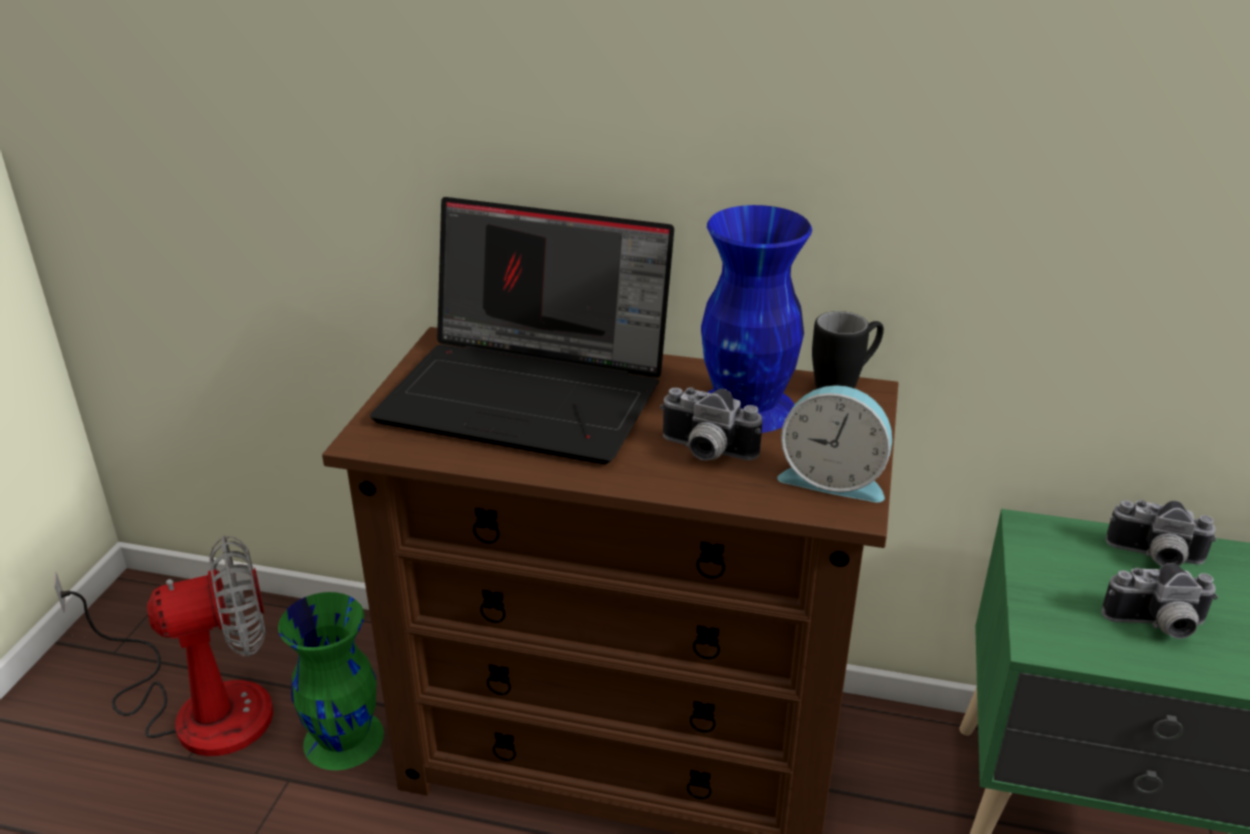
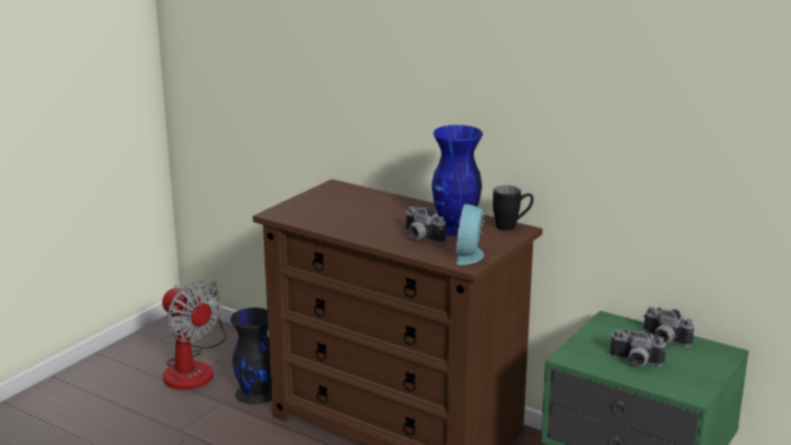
camera: 20 degrees right, 10 degrees down
(200, 705) = (193, 367): fan -> fan turned 45 degrees clockwise
(345, 737) = (257, 393): green vase -> black vase
(531, 394) = (358, 208): laptop -> none
(833, 479) = (470, 255): alarm clock -> alarm clock turned 60 degrees clockwise

